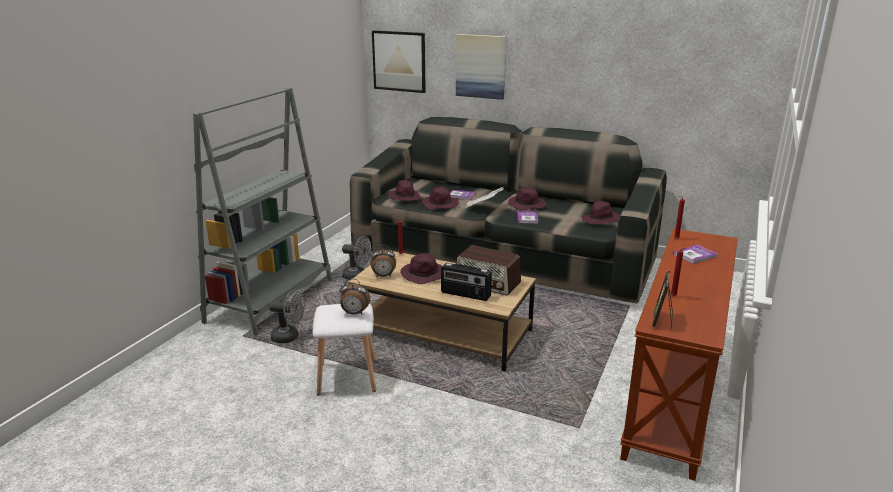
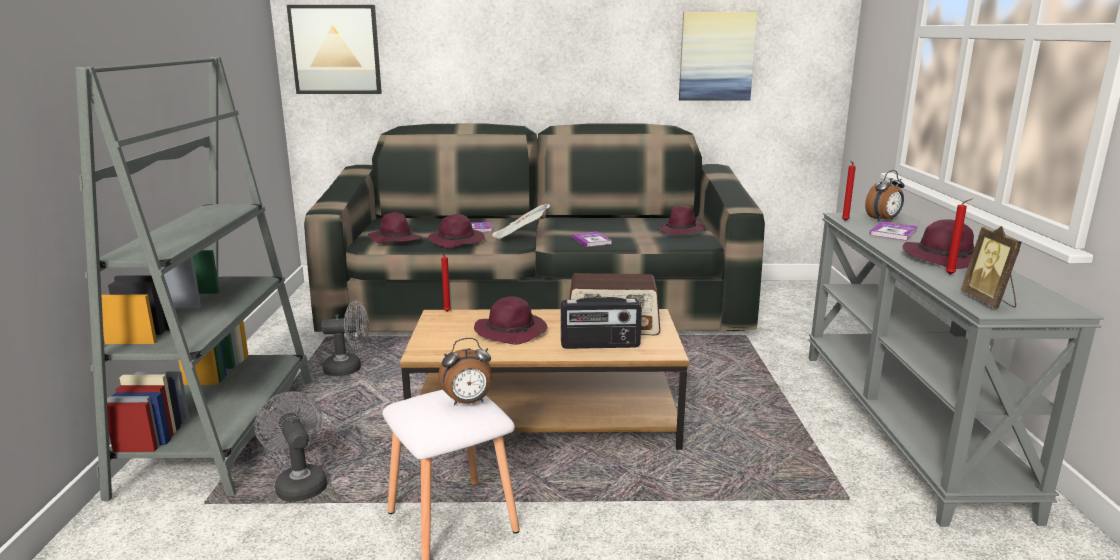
camera: 25 degrees left, 5 degrees down
(289, 337) = (299, 484): grey fan -> grey fan turned 105 degrees counterclockwise
(383, 276) = (450, 344): alarm clock -> alarm clock (883, 220)
(481, 66) = (465, 49): picture -> picture (716, 56)
(527, 205) = (574, 228): purple hat -> purple hat (945, 258)
(675, 395) = (905, 425): brown console table -> grey console table

